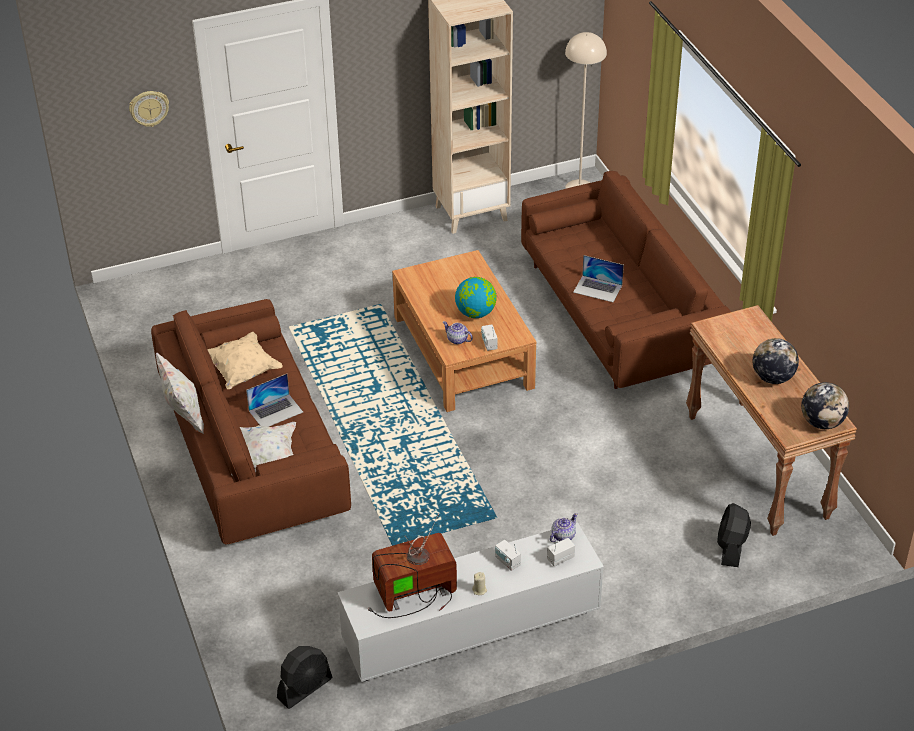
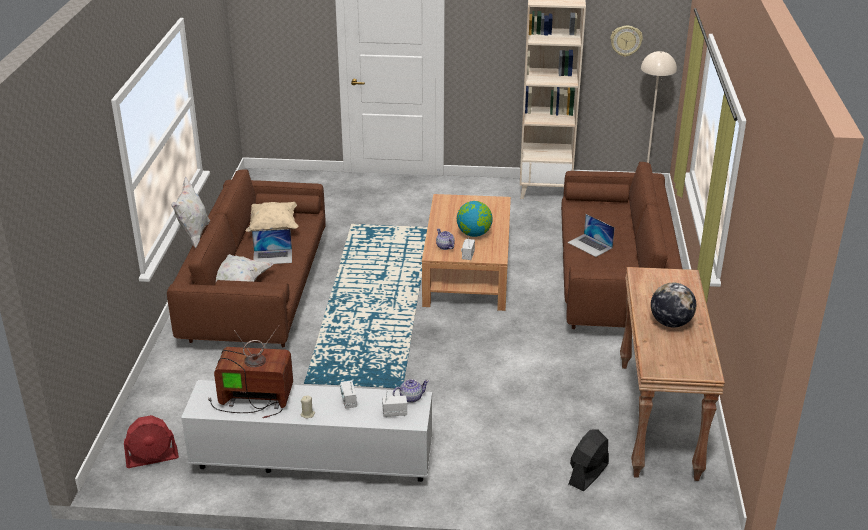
camera: 25 degrees right, 10 degrees down
(149, 108) = (295, 31): wall clock -> wall clock (626, 40)
(305, 688) = (152, 458): black fan -> red fan
(822, 422) = (692, 368): globe -> none

